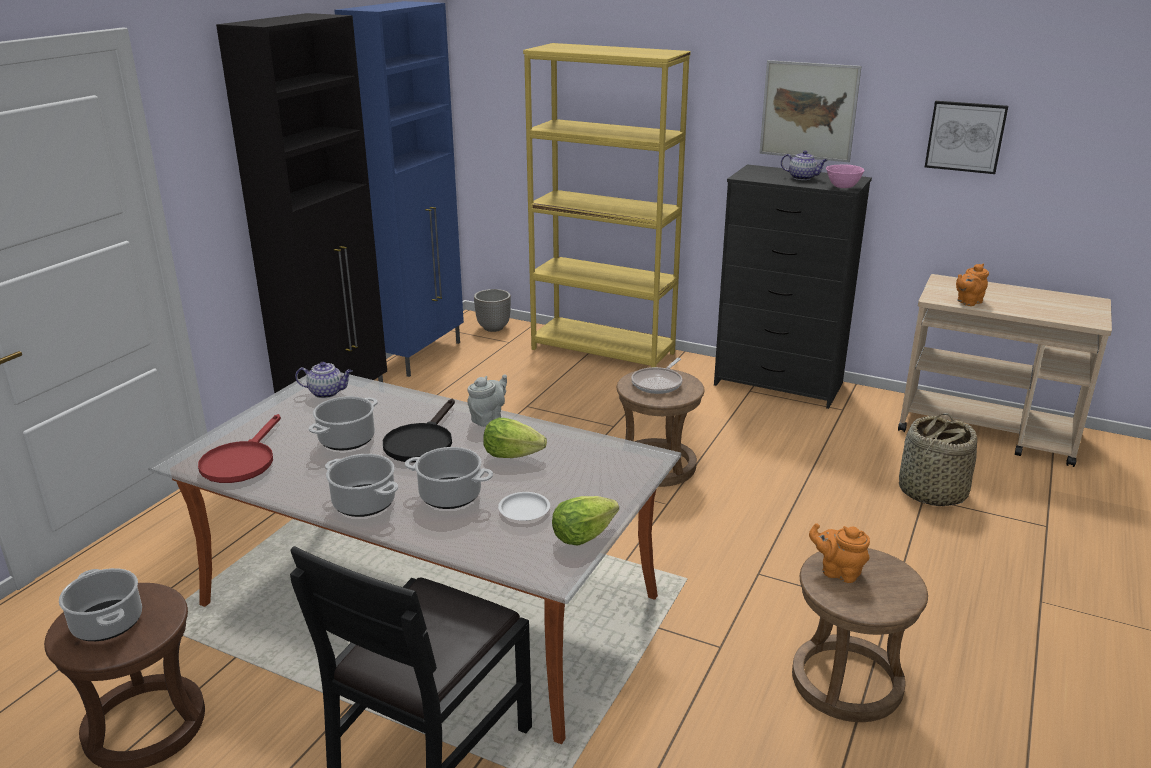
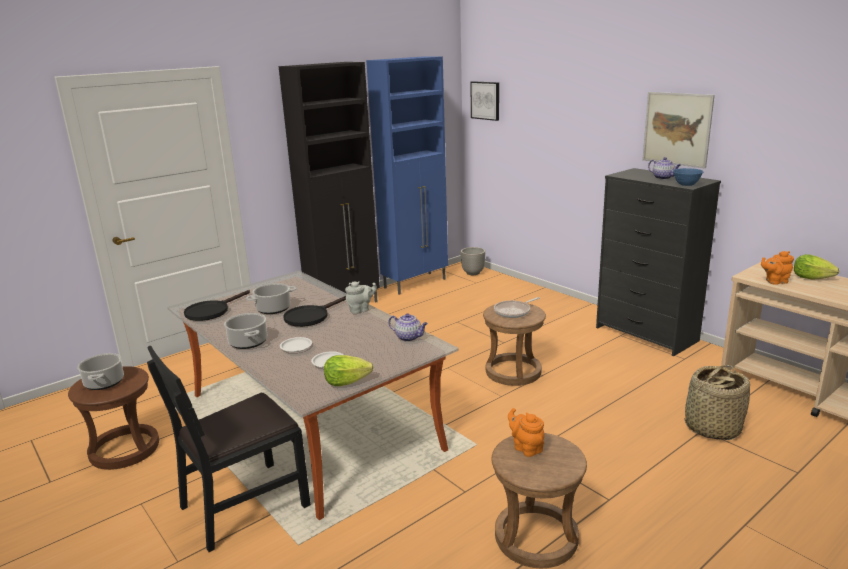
camera: 25 degrees right, 5 degrees down
(242, 461) = (211, 311): red frying pan -> black frying pan
(327, 393) = (288, 284): teapot -> teapot (409, 337)
(449, 495) = (296, 347): cooking pot -> white plate
(512, 454) = (353, 331): lettuce -> lettuce (811, 278)
(603, 351) = (534, 296): yellow bookcase -> none
(842, 187) = (686, 185): pink bowl -> blue bowl
(965, 136) = (794, 150): picture -> picture (485, 100)

